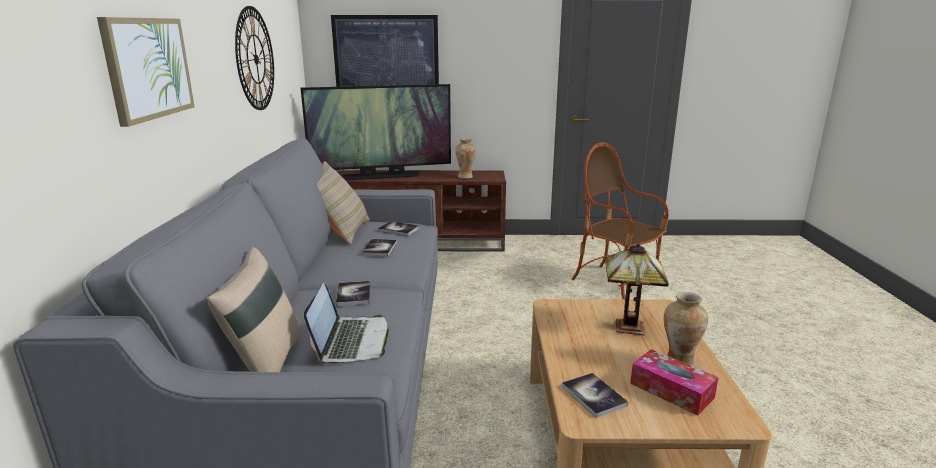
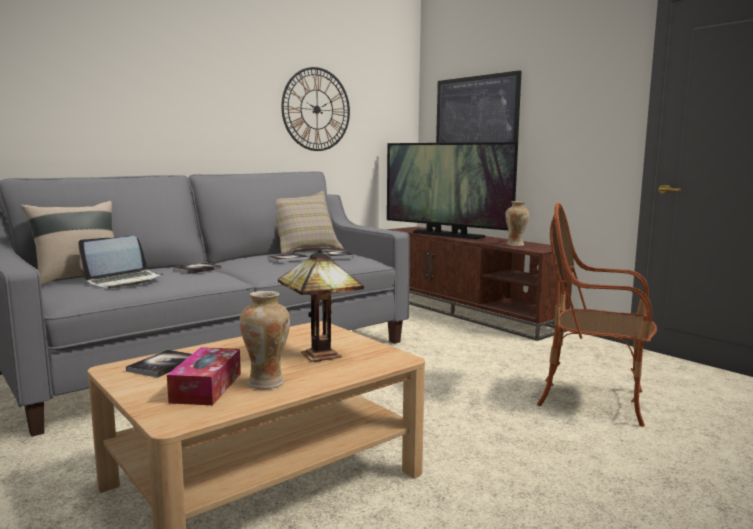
camera: 50 degrees right, 10 degrees down
(148, 68) = (153, 93): picture -> none
(615, 283) = (593, 400): armchair -> armchair turned 75 degrees counterclockwise

